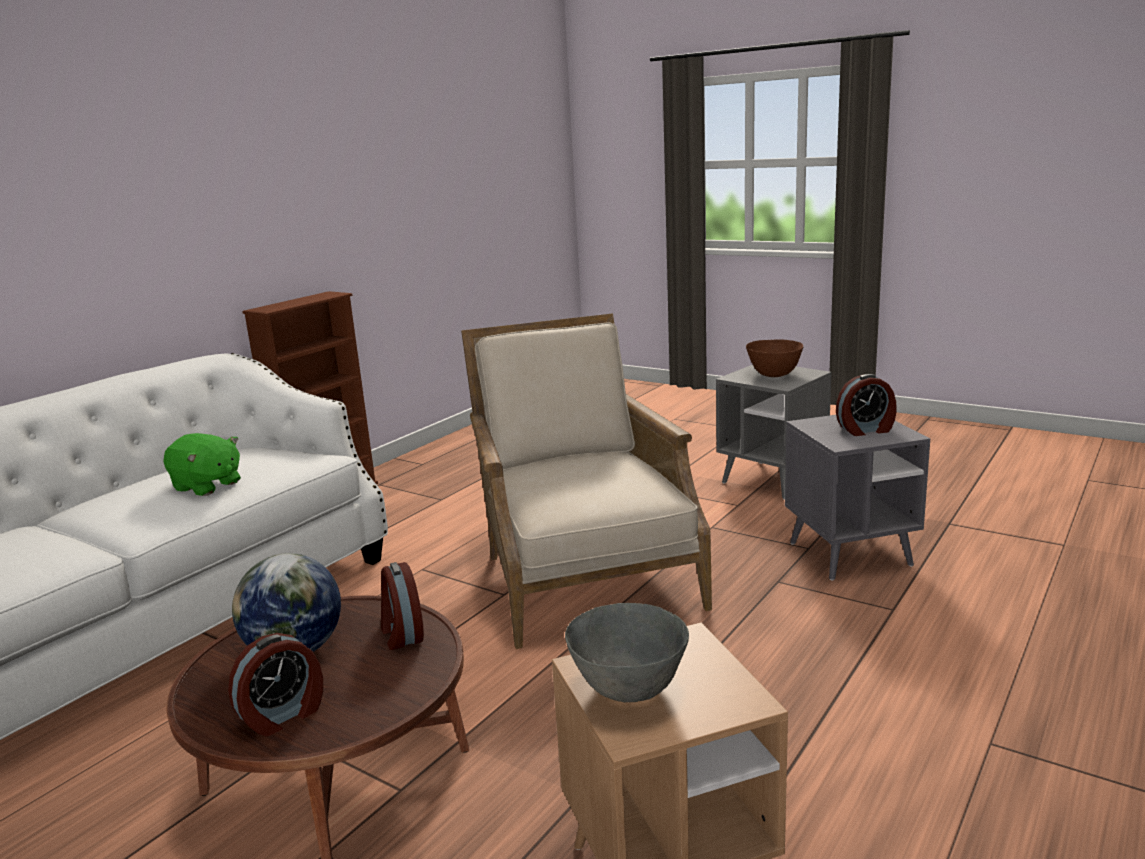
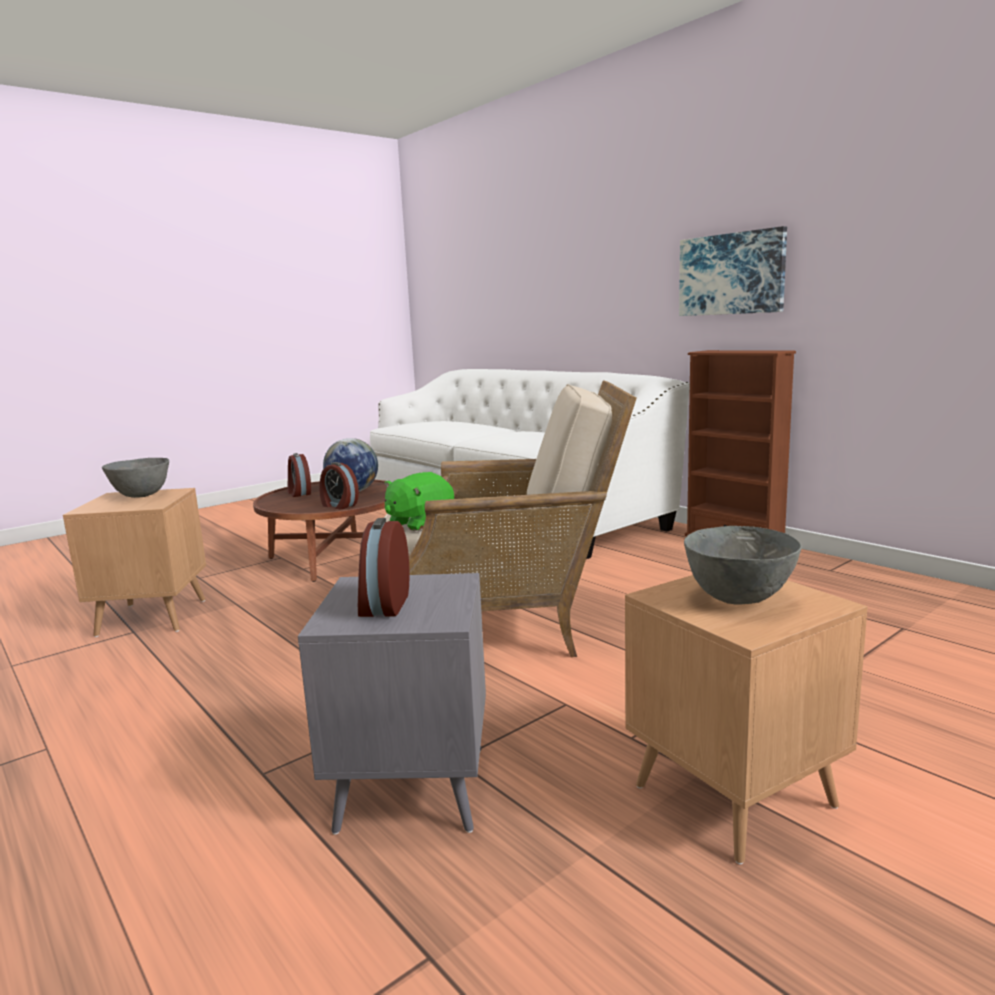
camera: 105 degrees right, 5 degrees down
(207, 486) = (524, 439): green plush toy -> green plush toy (419, 523)
(245, 221) = (731, 274): none -> picture
(401, 634) = (338, 505): alarm clock -> alarm clock turned 135 degrees counterclockwise
(772, 480) = (734, 796): grey side table -> brown side table
(774, 375) = (737, 599): brown bowl -> grey bowl

